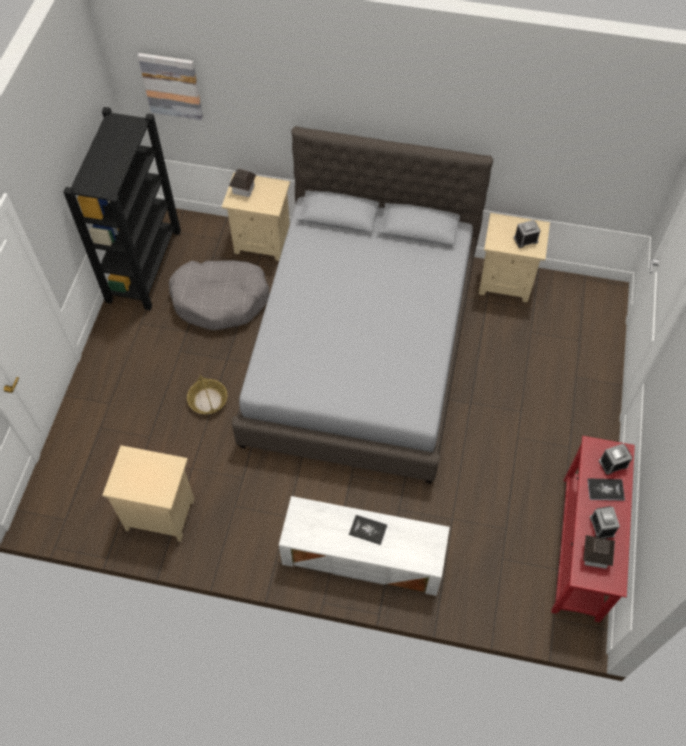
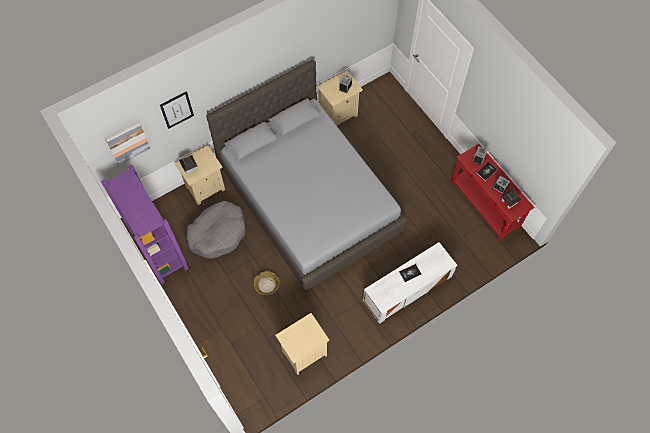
camera: 45 degrees left, 5 degrees up
(143, 265) = (159, 249): black bookcase -> purple bookcase
(255, 86) = (177, 110): none -> picture

